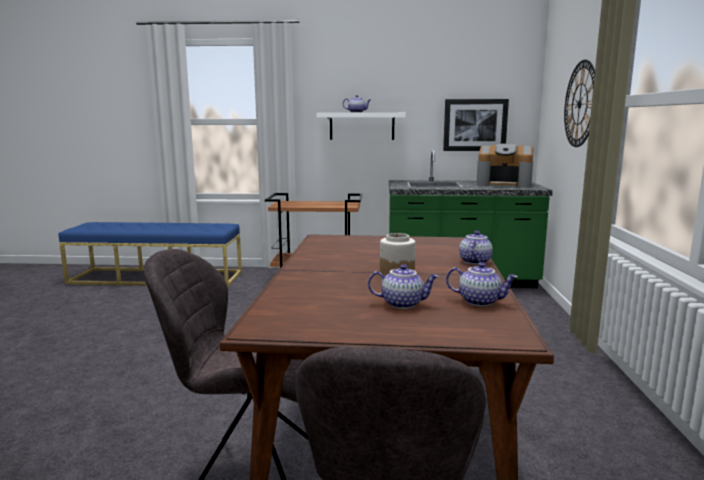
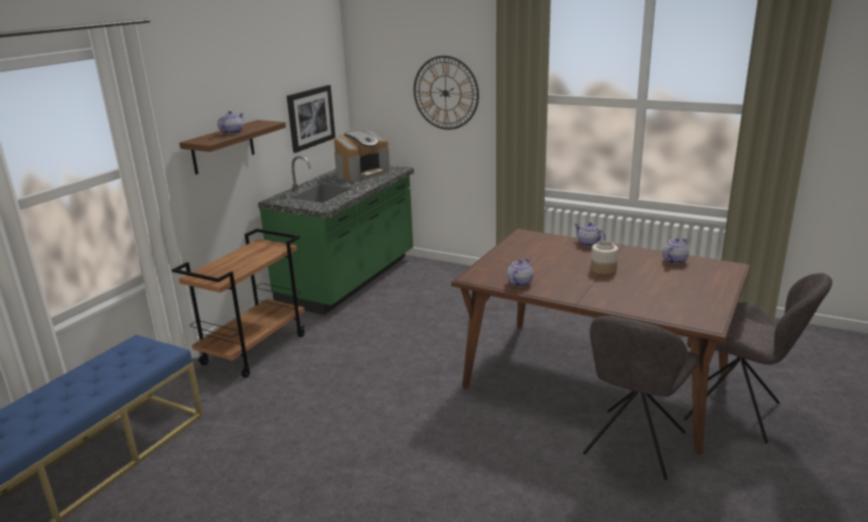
camera: 65 degrees left, 10 degrees up
(362, 126) = (223, 147): white shelf -> brown shelf
(402, 303) = (672, 279): teapot -> teapot (519, 283)

